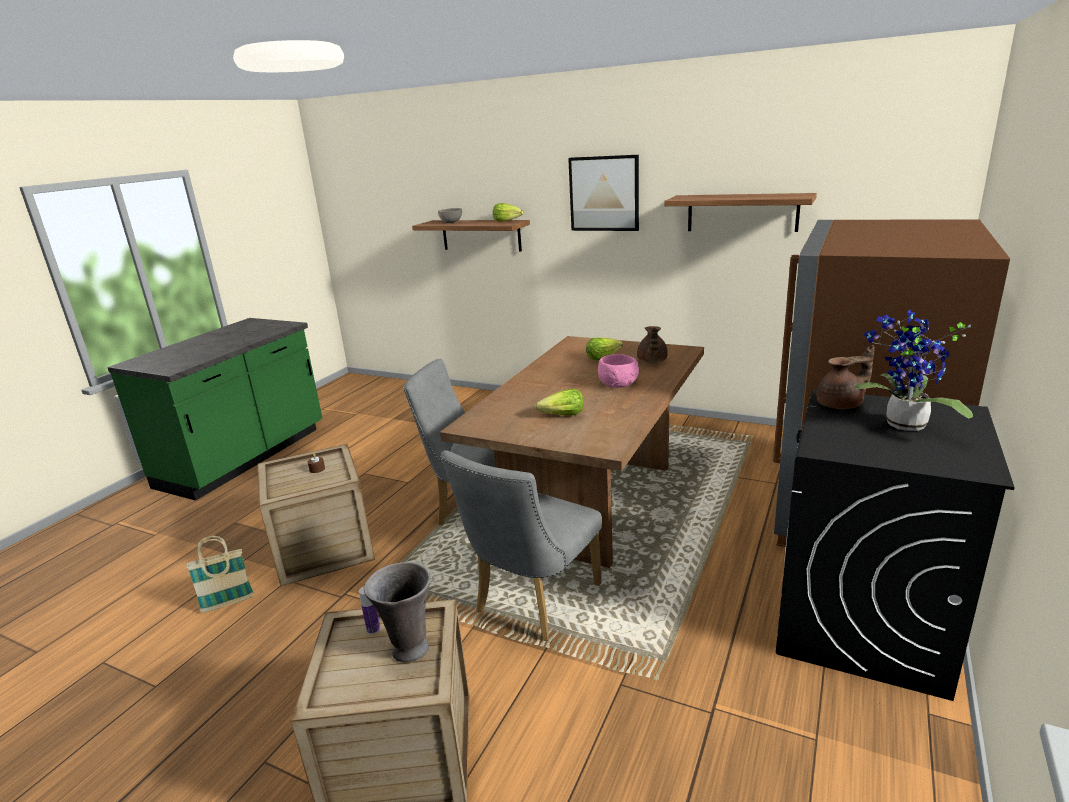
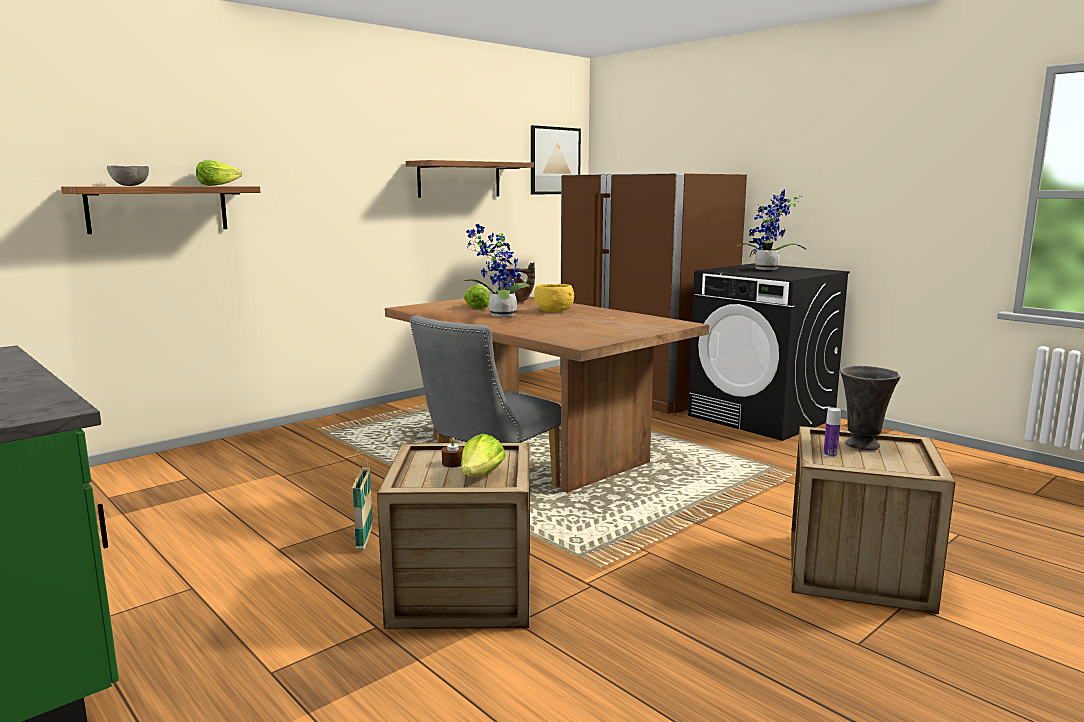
camera: 70 degrees left, 10 degrees down
(228, 603) = (534, 674): basket -> basket (364, 538)
(532, 603) = (677, 495): grey chair -> none
(563, 415) = (601, 325): lettuce -> lettuce (481, 476)
(570, 373) = (499, 315): none -> potted plant
(604, 193) = (333, 156): picture -> picture (555, 161)
(618, 384) = (553, 311): pink bowl -> yellow bowl
(841, 405) = (726, 270): brown teapot -> none

